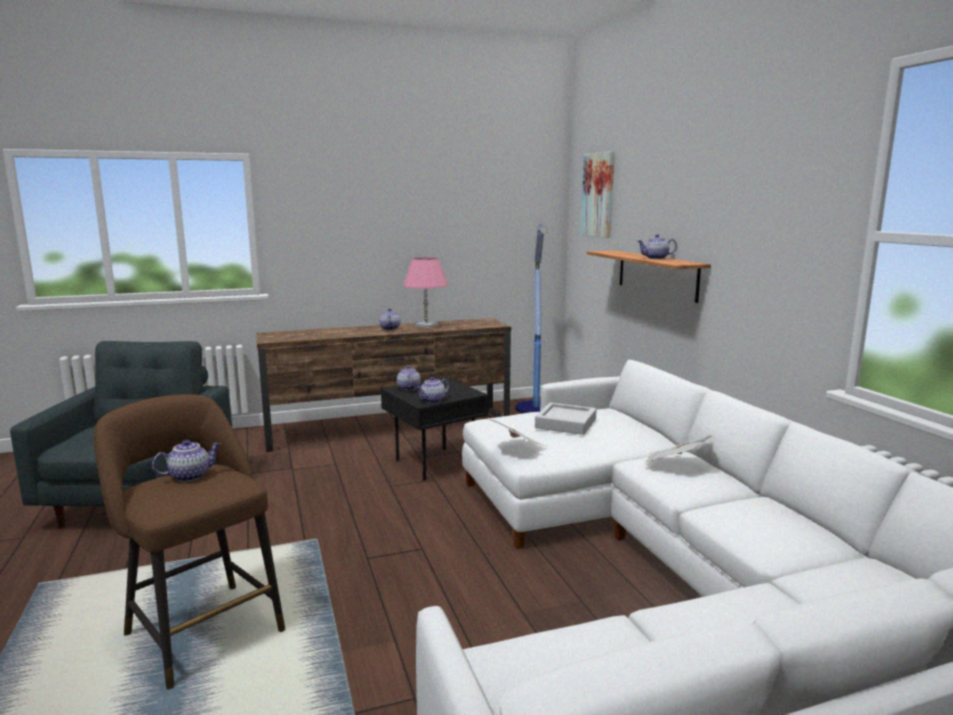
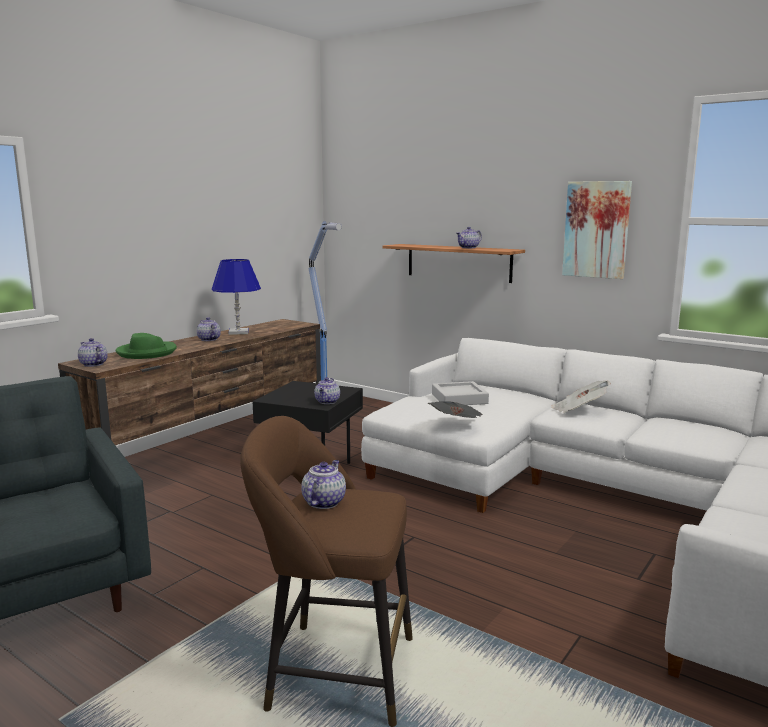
camera: 35 degrees left, 0 degrees up
(323, 333) = (147, 353): none -> green hat
(408, 388) = (280, 396): teapot -> teapot (93, 364)
(426, 325) = (238, 332): pink table lamp -> blue table lamp
(599, 195) = (371, 193): picture -> picture (596, 229)

